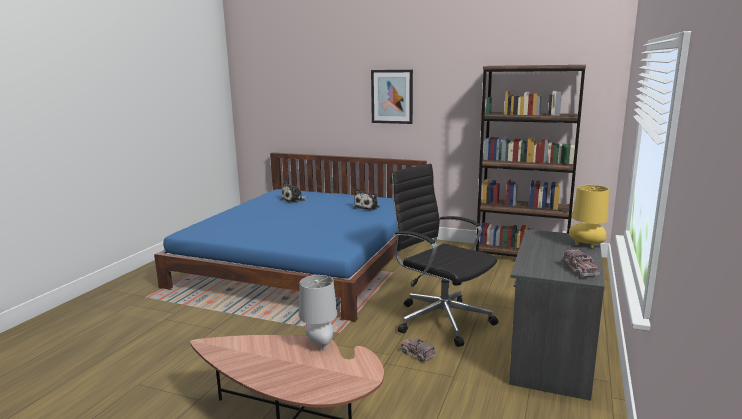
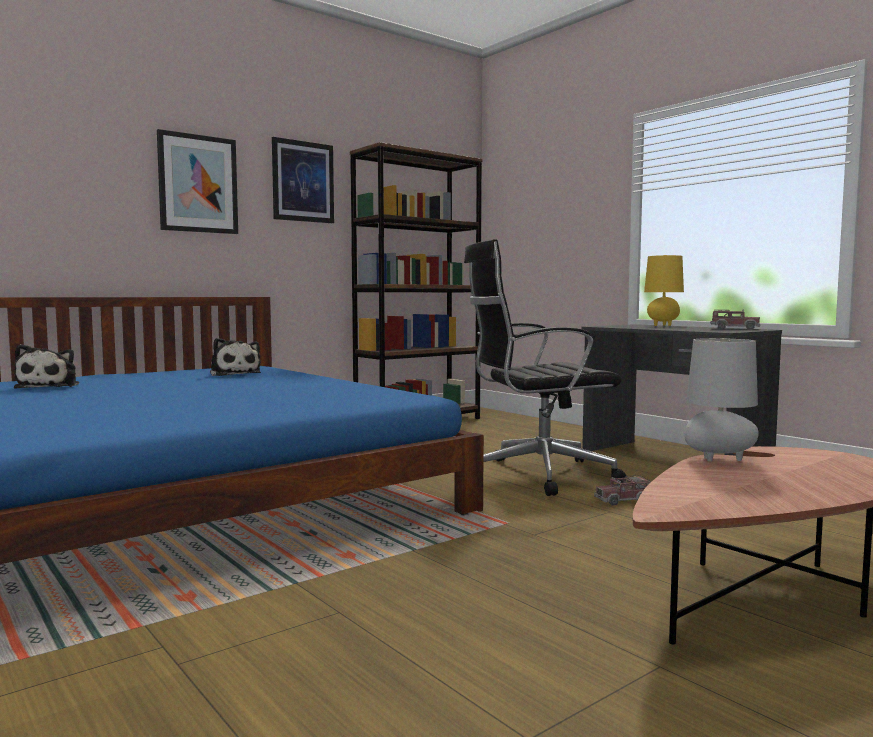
camera: 60 degrees left, 10 degrees down
(456, 89) = (303, 181): none -> picture

